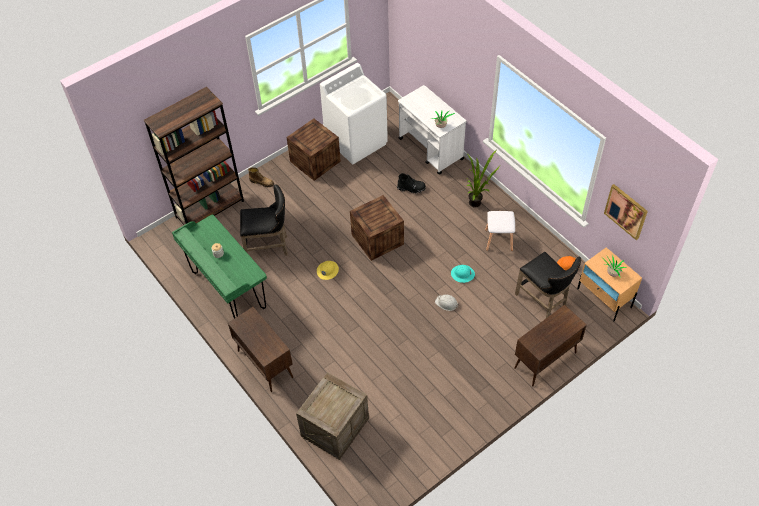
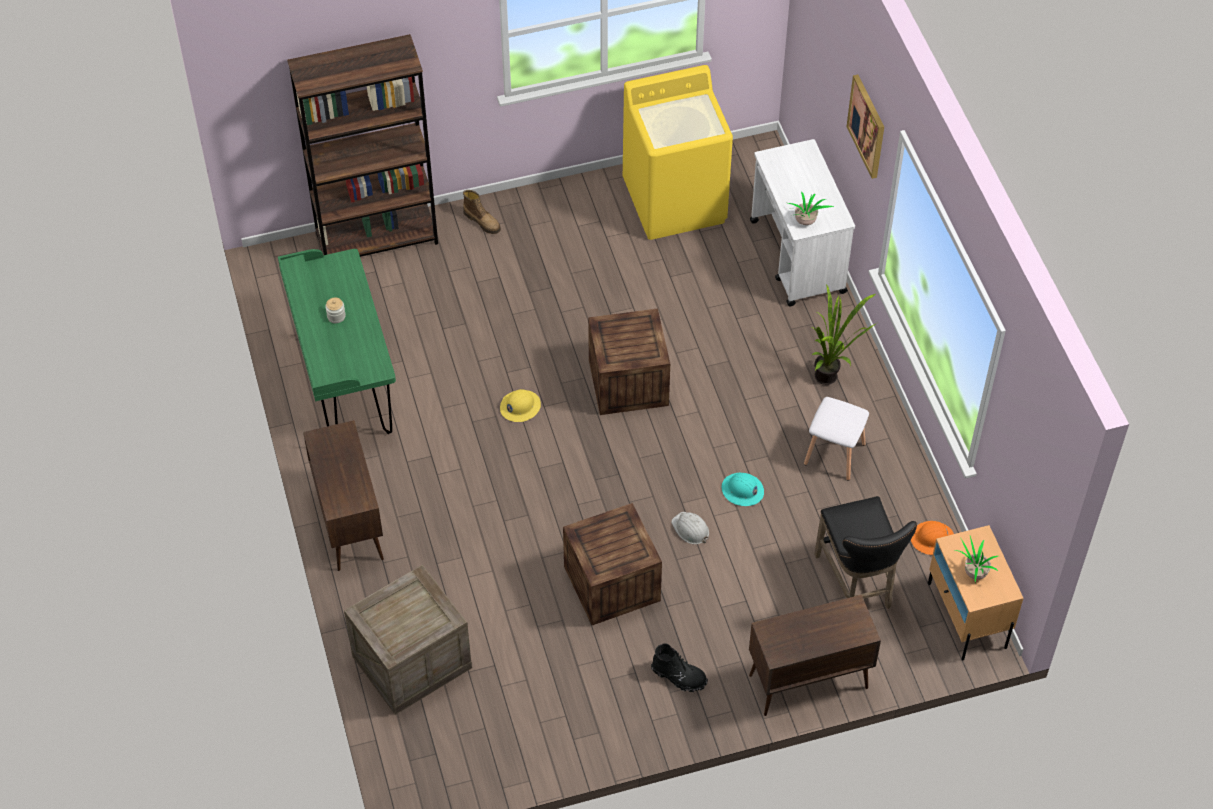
camera: 20 degrees right, 0 degrees up
(269, 247) = (443, 335): black stool -> none
(315, 161) = (588, 214): crate -> crate (612, 583)
(356, 141) = (675, 201): white washing machine -> yellow washing machine
(411, 188) = (729, 314): black boot -> black boot (679, 676)
(626, 211) = (1016, 470): picture -> picture (867, 126)

